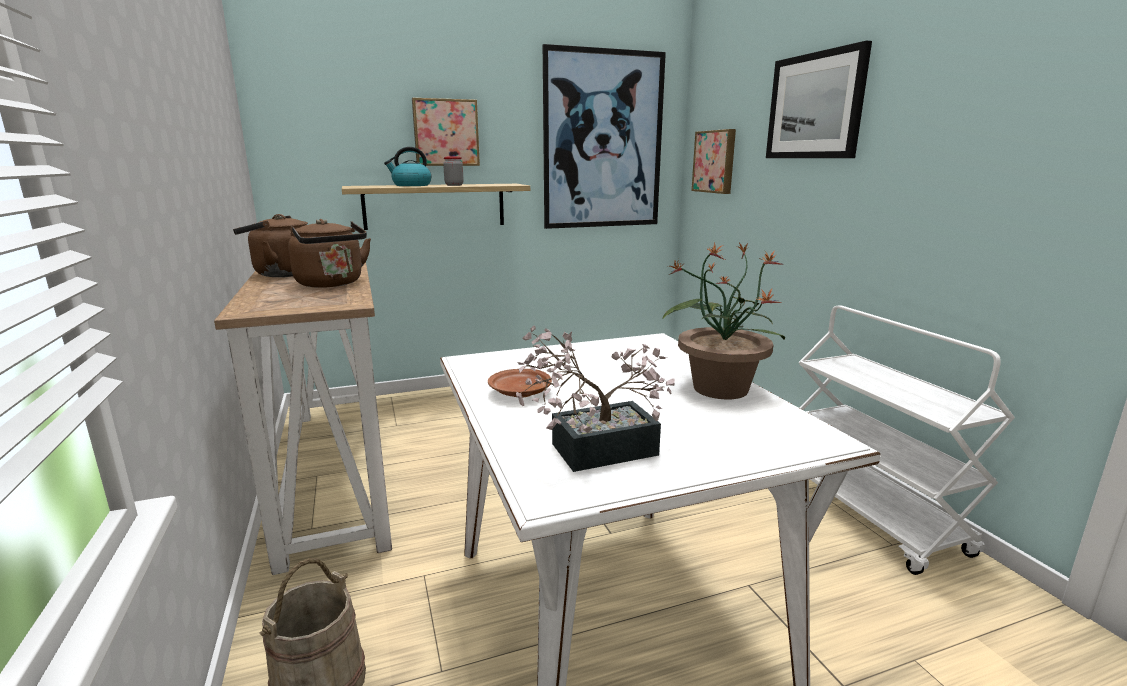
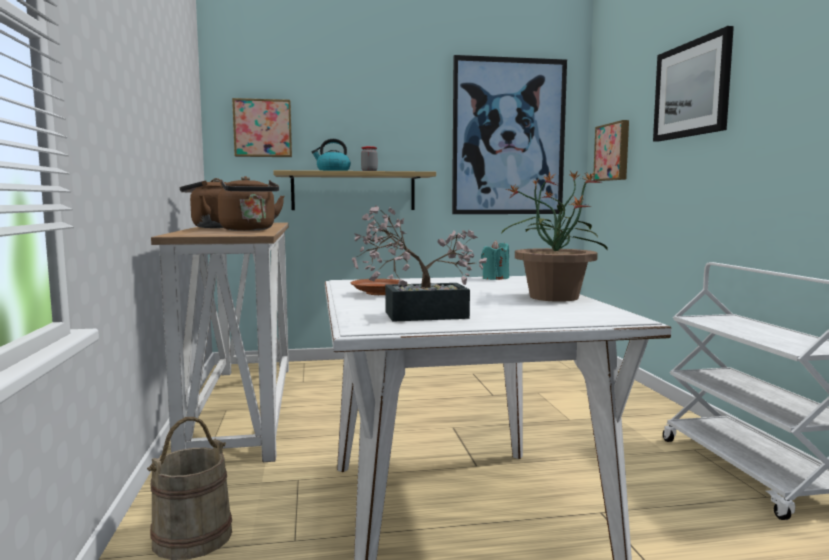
camera: 10 degrees right, 10 degrees down
(446, 133) = (366, 129): picture -> picture (263, 128)
(632, 343) = (495, 278): none -> turquoise candle

